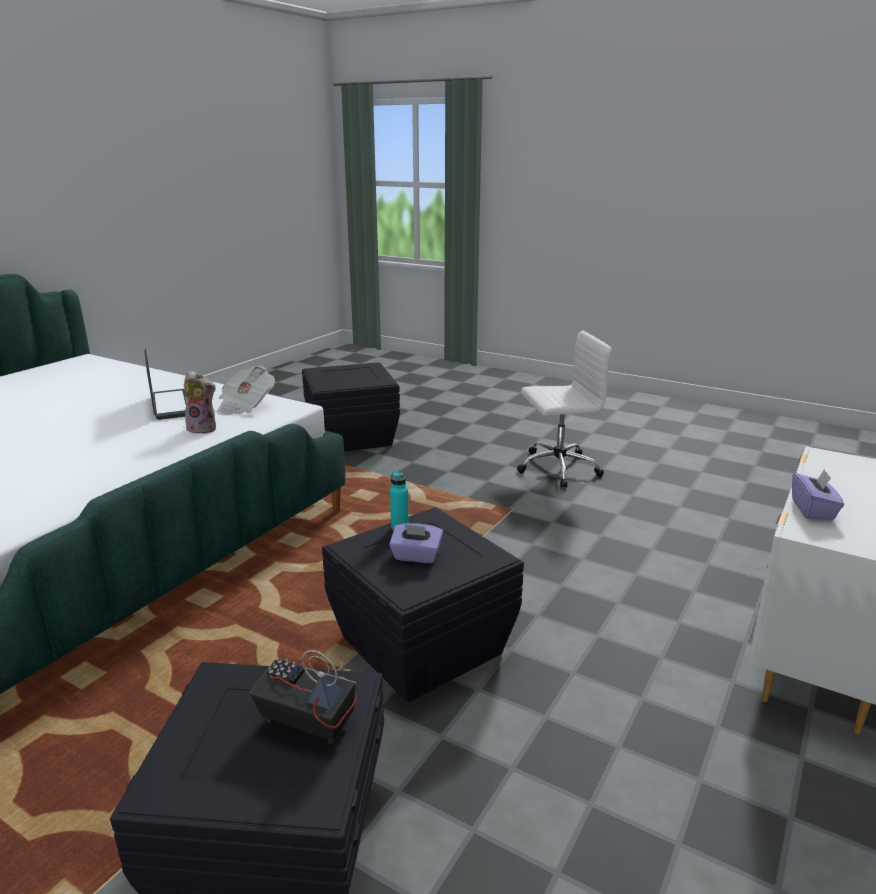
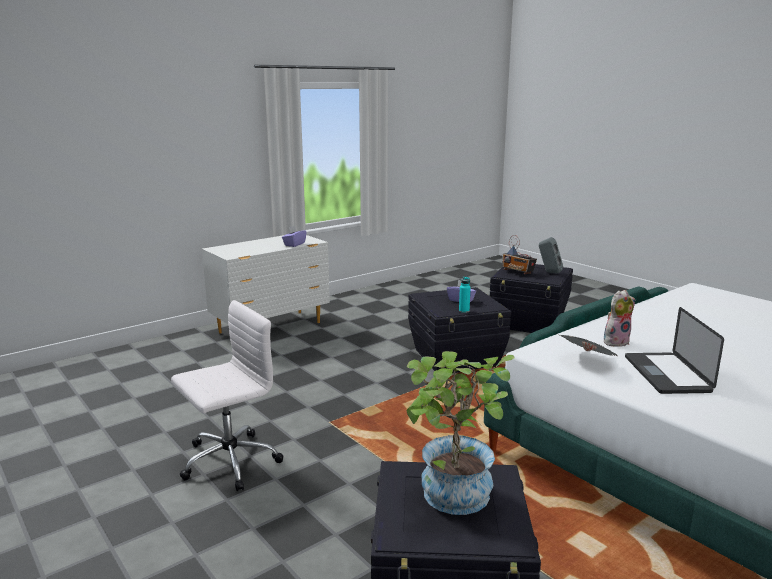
camera: 160 degrees left, 5 degrees down
(203, 428) = (615, 341): plush toy -> plush toy turned 120 degrees clockwise
(210, 742) = (549, 272): none -> grey speaker
(348, 376) = (452, 500): none -> potted plant
(556, 468) = (228, 462): white office chair -> white office chair turned 135 degrees clockwise

